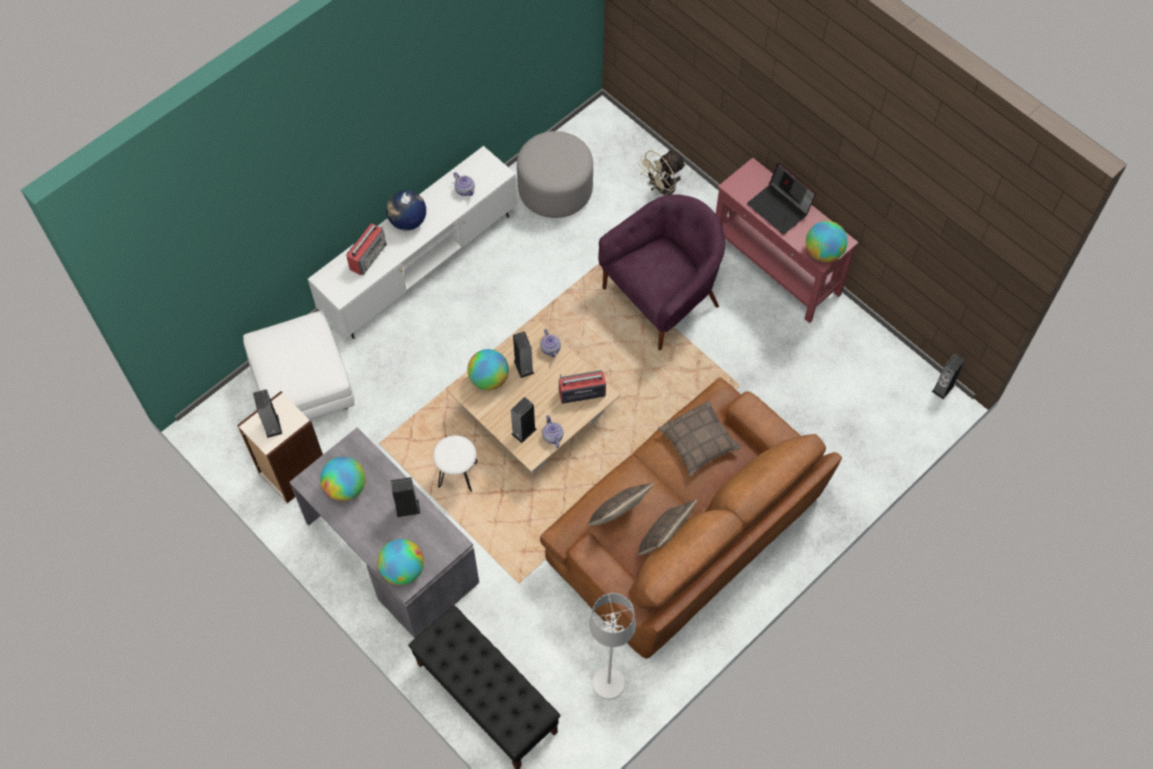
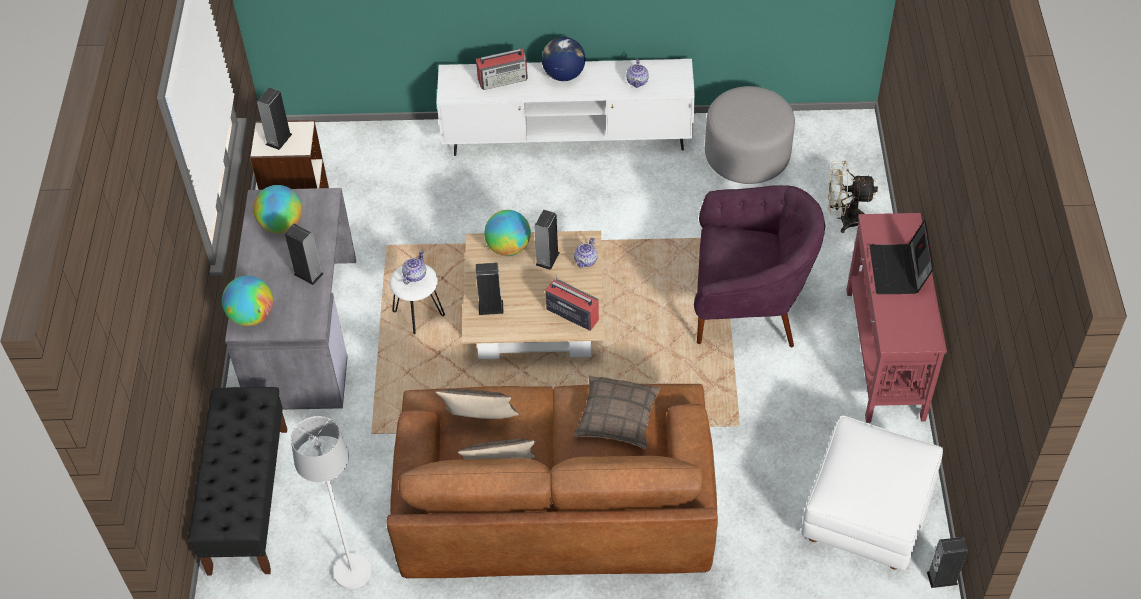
camera: 45 degrees right, 10 degrees down
(305, 388) = (378, 165): white ottoman -> white ottoman (866, 516)
(552, 436) = (509, 329): teapot -> teapot (414, 275)
(823, 252) = (900, 336): globe -> none

